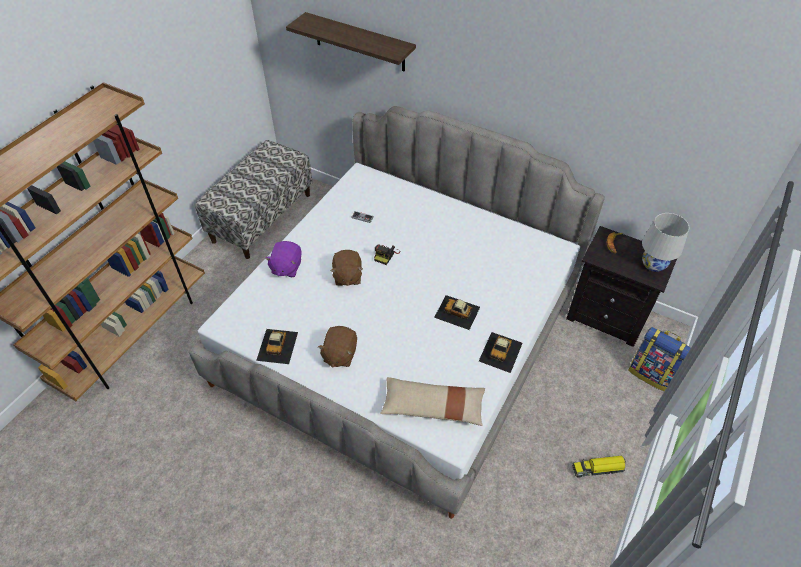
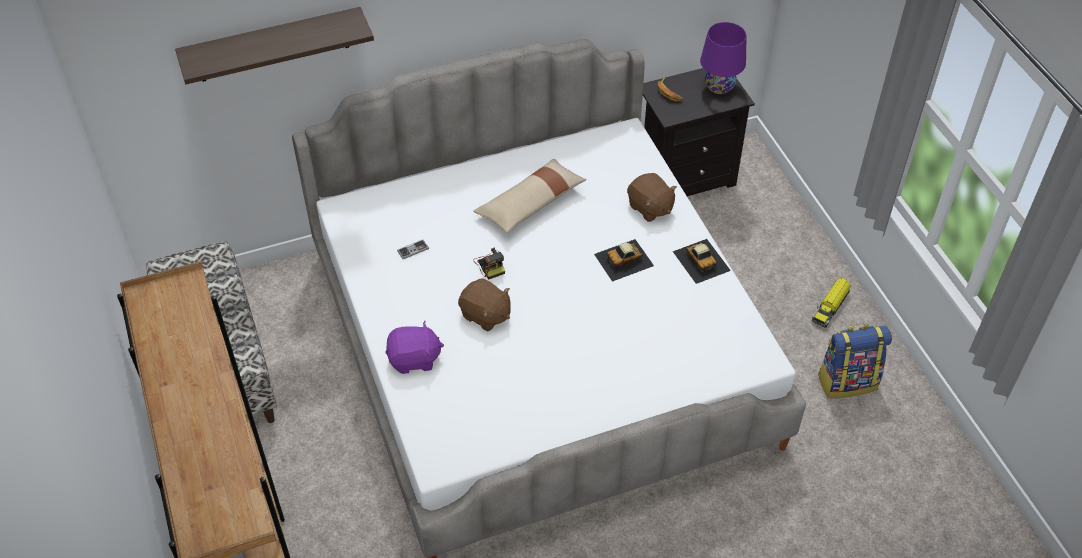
camera: 50 degrees left, 0 degrees up
(277, 346) = (519, 429): toy car -> none
(286, 267) = (414, 359): purple plush toy -> purple plush toy turned 60 degrees counterclockwise
(339, 354) = (583, 384): brown plush toy -> brown plush toy (650, 208)
(433, 406) = (714, 350): beige pillow -> beige pillow (530, 204)
(651, 373) = (774, 196): backpack -> backpack (847, 381)
(653, 264) = (719, 86): white table lamp -> purple table lamp

